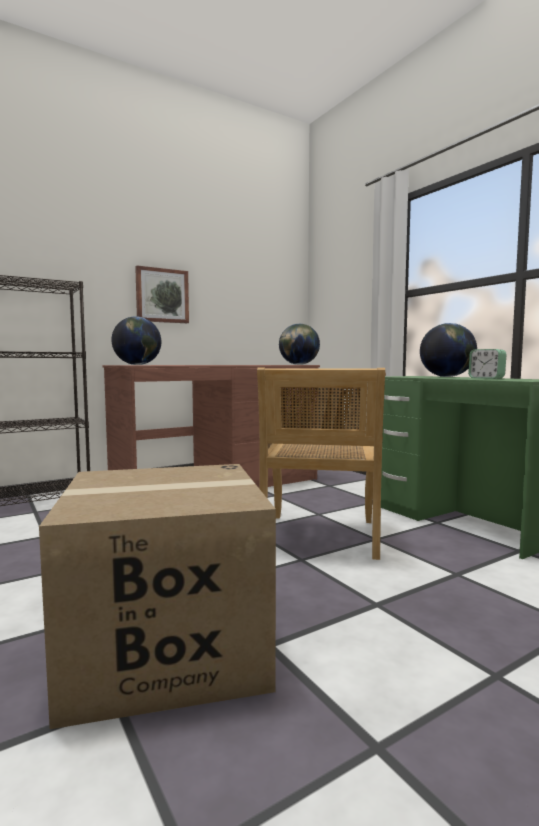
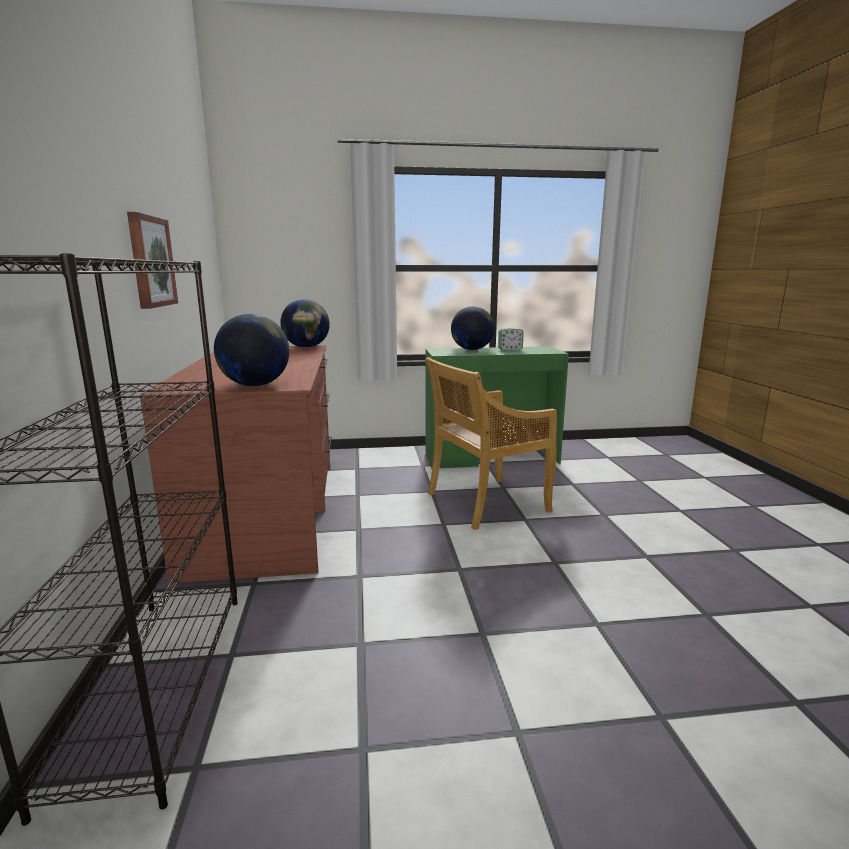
camera: 65 degrees left, 10 degrees up
(165, 646) = (644, 590): cardboard box -> none
(320, 537) = (485, 503): beige chair -> beige chair turned 120 degrees clockwise

